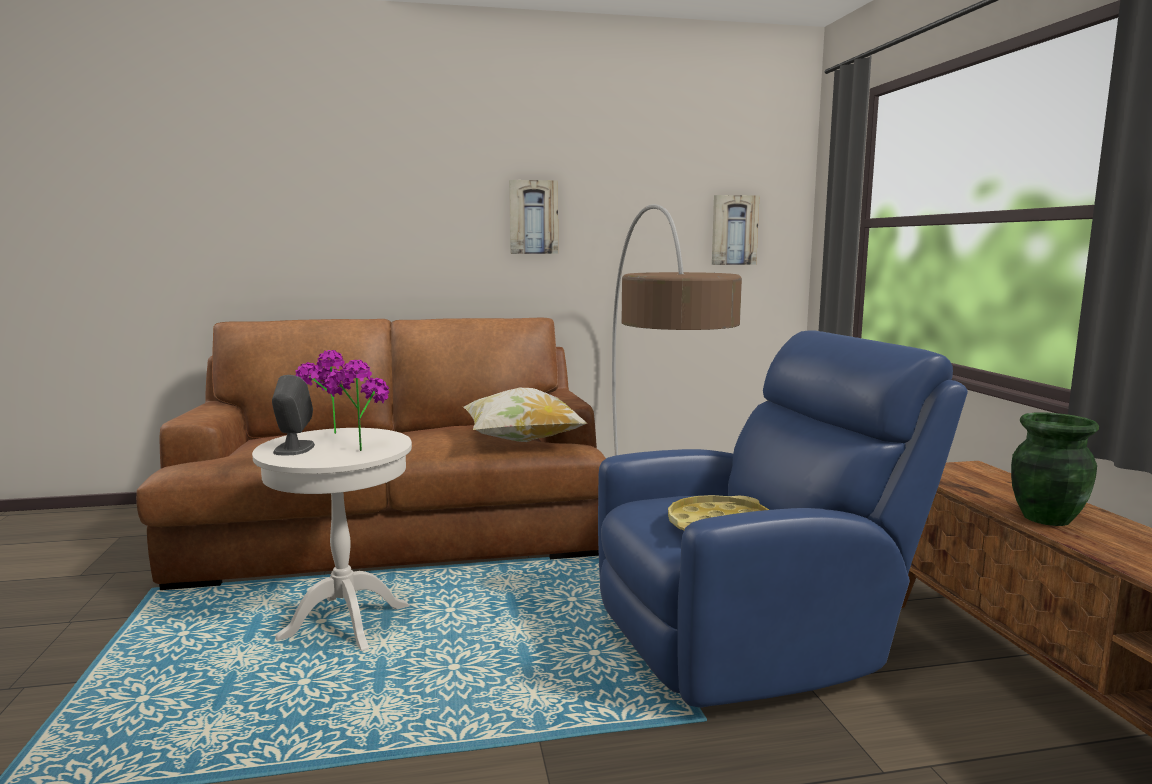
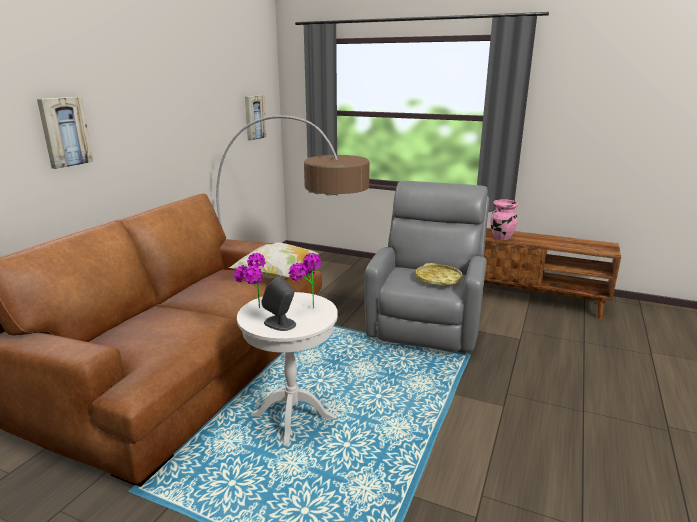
camera: 55 degrees left, 10 degrees up
(533, 217) = (164, 121): picture -> picture (64, 132)
(751, 640) = (426, 324): blue armchair -> grey armchair
(1045, 518) = (501, 237): green vase -> pink vase

